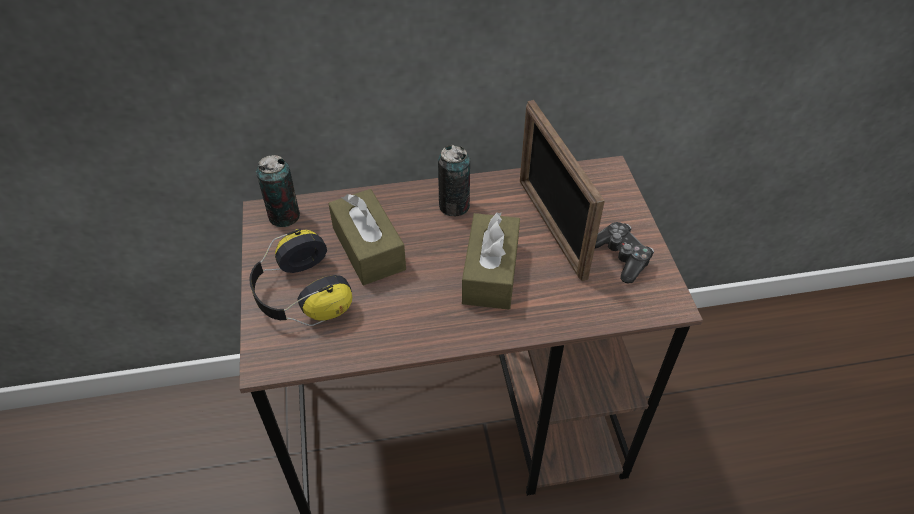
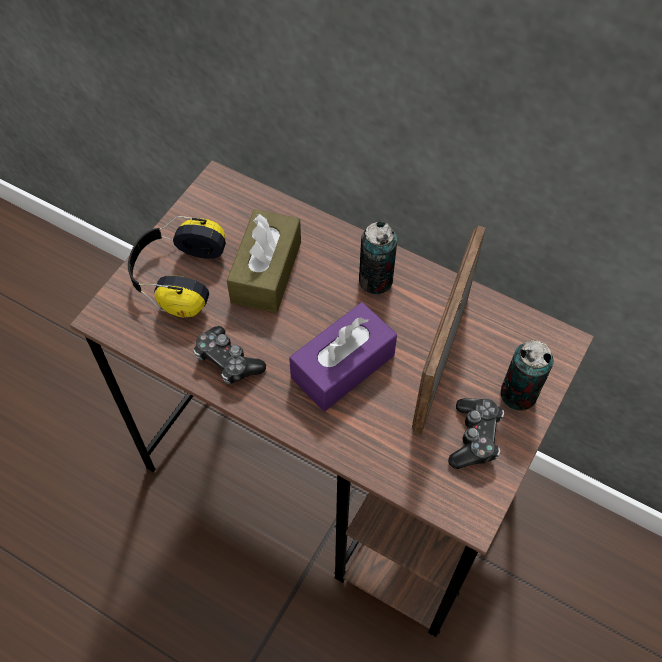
camera: 40 degrees right, 10 degrees up
(284, 216) = (229, 196): can -> can (518, 394)
(403, 325) = (227, 361): none -> game controller
(490, 272) = (343, 366): brown tissue box -> purple tissue box

